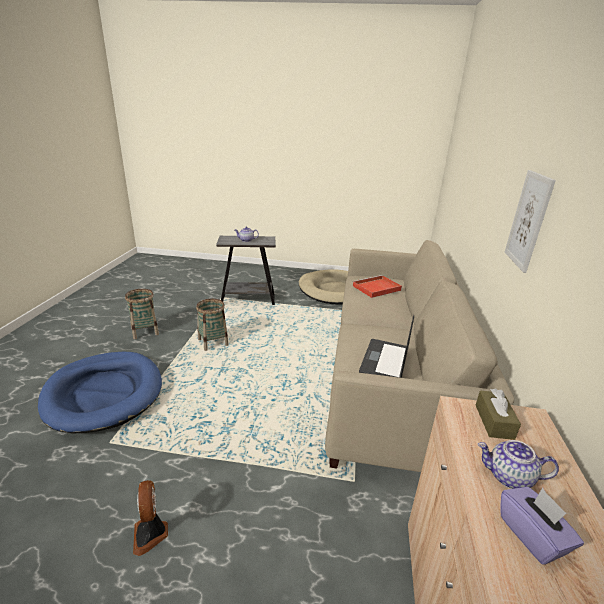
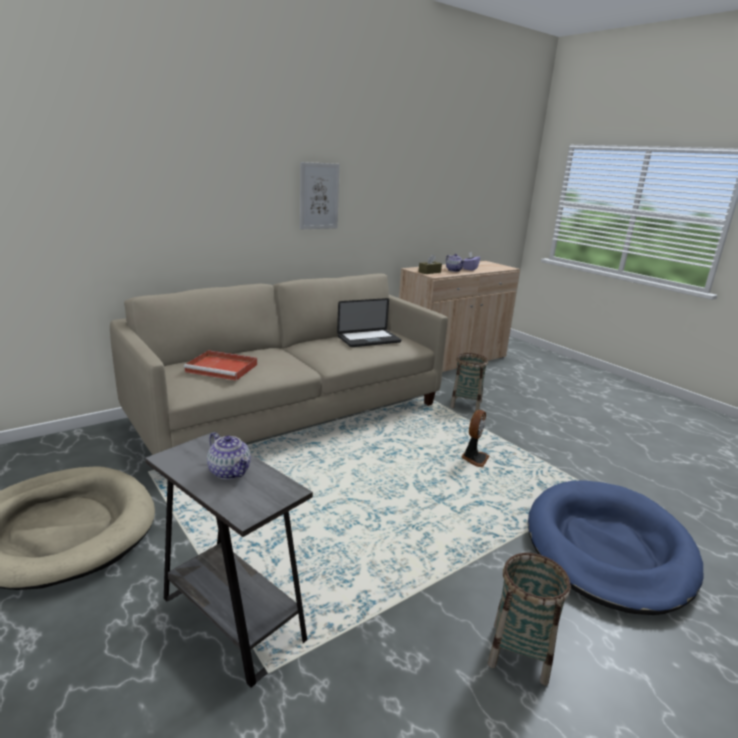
camera: 135 degrees left, 5 degrees down
(151, 534) = (571, 433): fan -> fan (474, 459)
(213, 342) = (415, 547): basket -> basket (465, 404)

